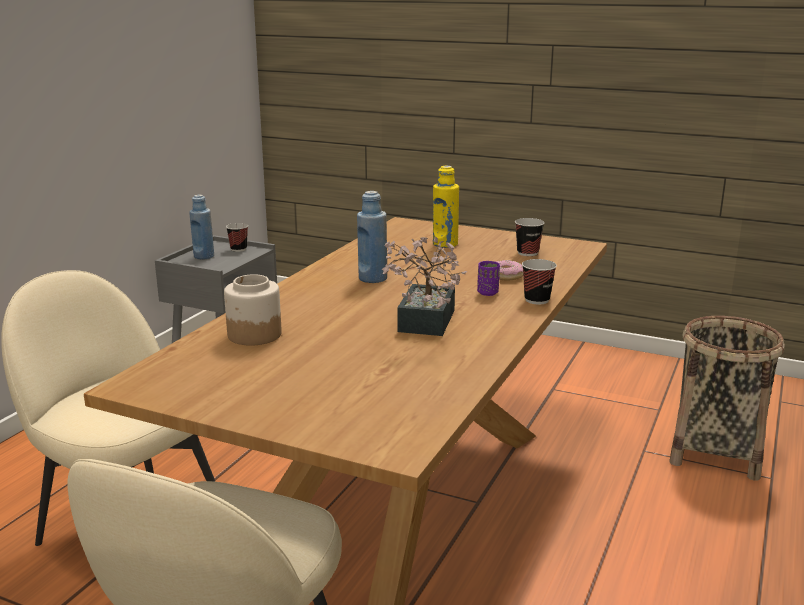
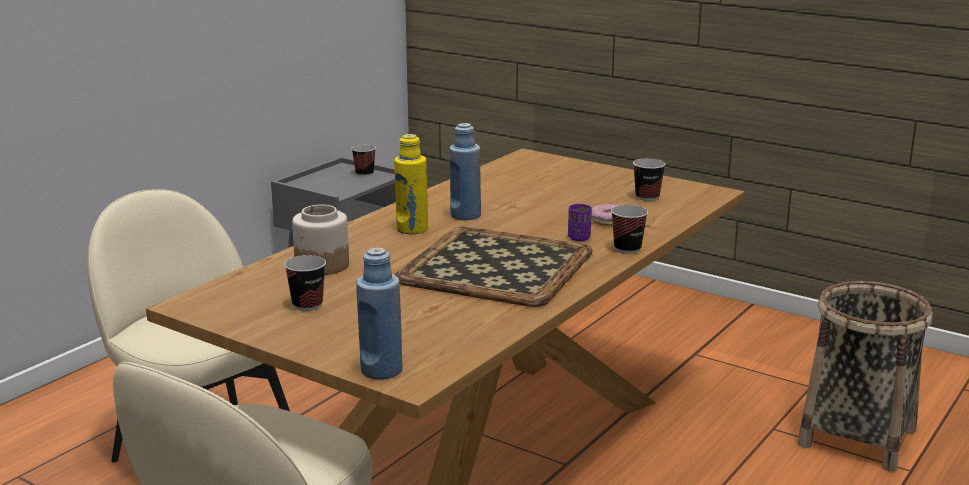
camera: 10 degrees right, 0 degrees up
(204, 256) = (325, 180): blue bottle -> blue bottle (381, 370)
(255, 376) = (307, 305): none -> cup
(423, 324) = (495, 266): potted plant -> tray
(445, 244) = (561, 182): yellow bottle -> yellow bottle (412, 229)

